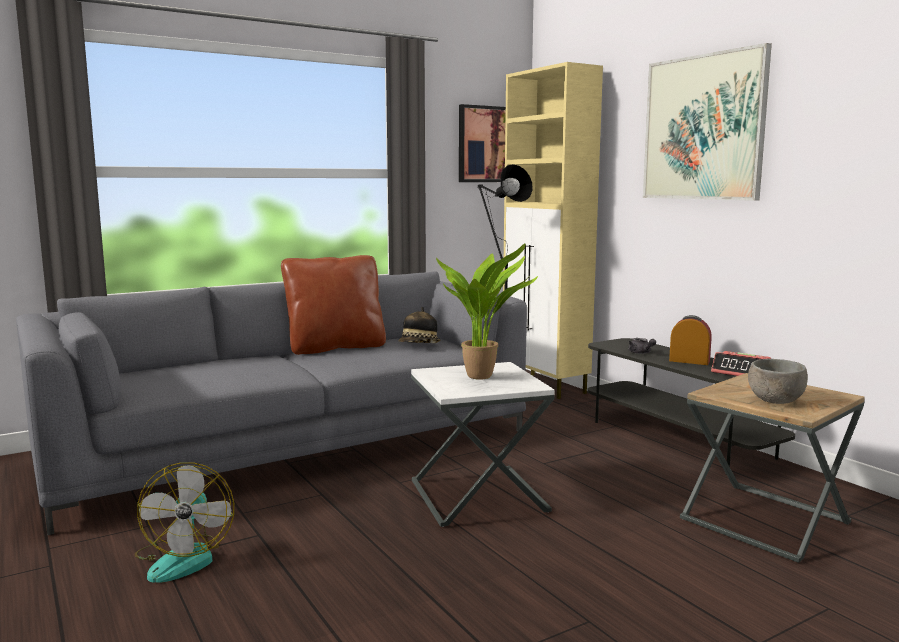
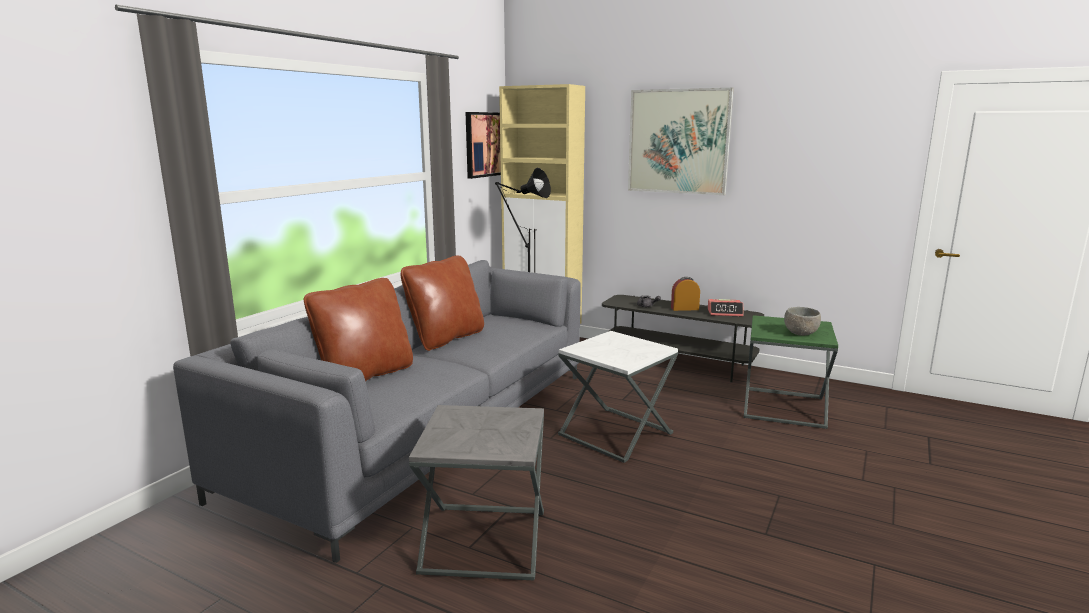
camera: 30 degrees left, 5 degrees up
(185, 558) = (484, 541): fan -> grey side table
(200, 364) = (365, 375): none -> brown pillow
(419, 346) = (509, 326): hat -> none
(483, 376) = (618, 346): potted plant -> none
(764, 521) = (784, 408): brown side table -> green side table

